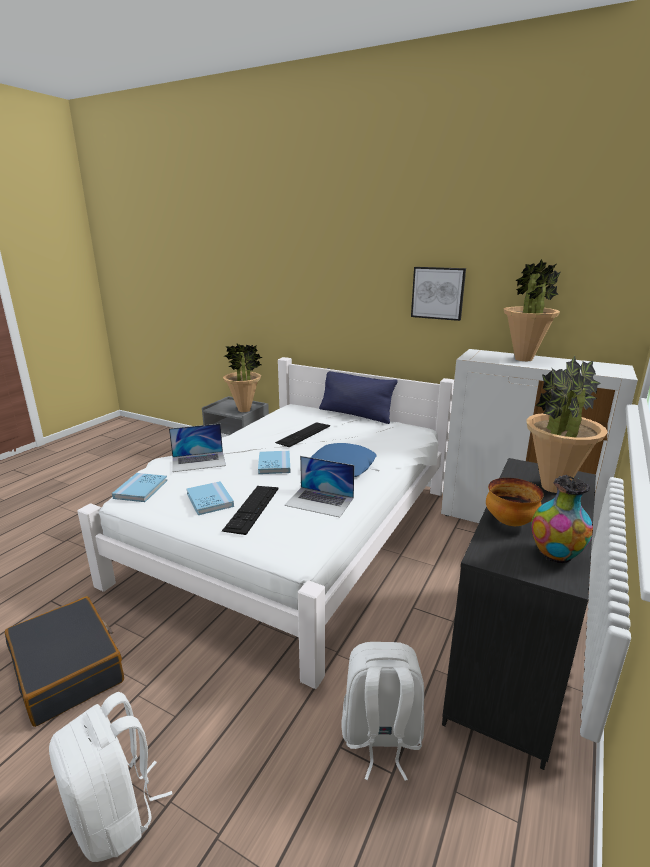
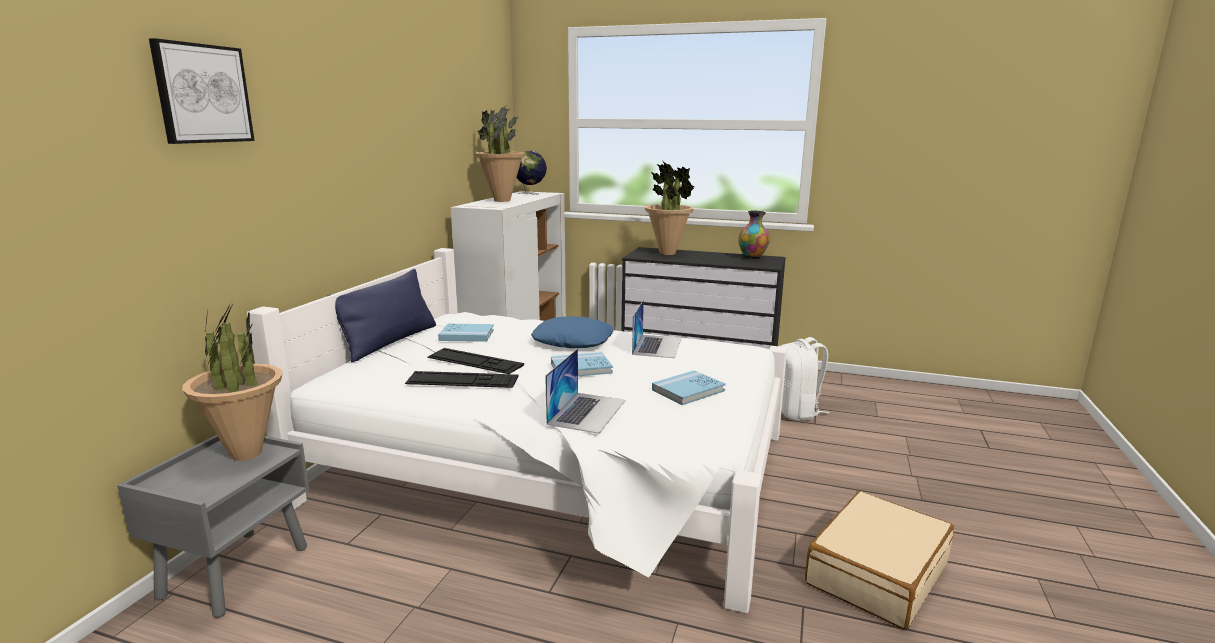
camera: 100 degrees left, 5 degrees down
(68, 669) = (876, 573): black suitcase -> beige suitcase
(115, 813) = (943, 494): white backpack -> none
(141, 489) = (688, 437): blue book -> blue book (466, 335)
(199, 461) = (587, 412): laptop -> laptop turned 45 degrees clockwise
(252, 508) = (692, 368): keyboard -> keyboard (462, 380)
(438, 293) = (413, 149): picture -> picture (202, 94)
(509, 522) = (724, 261): bowl -> none
(599, 367) = (530, 194): none -> globe

